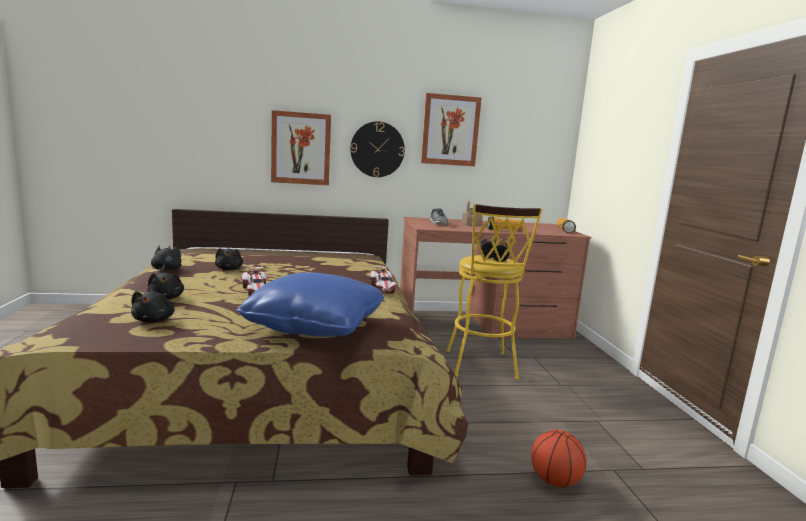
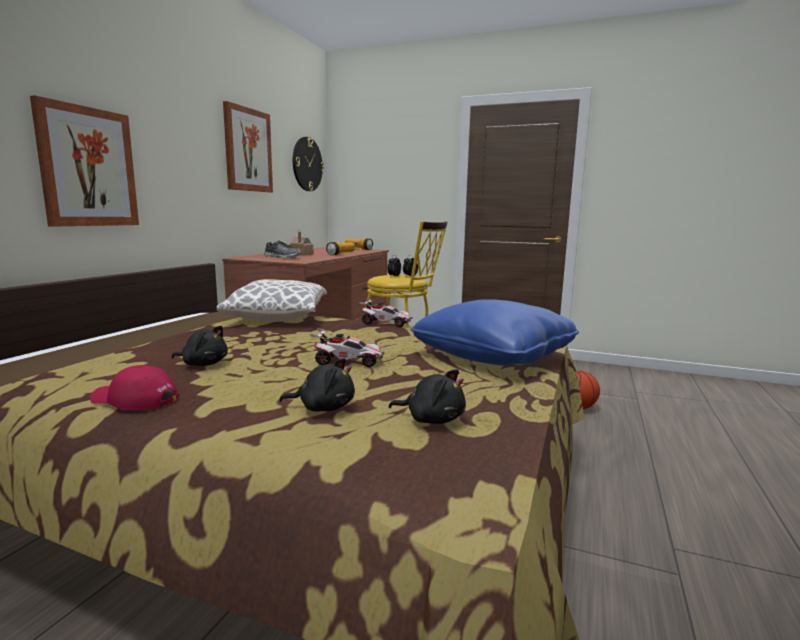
camera: 60 degrees left, 0 degrees up
(166, 270) = (134, 399): black plush toy -> red cap
(352, 265) = (277, 319): none -> pillow
(377, 149) = (184, 171): wall clock -> wall clock (307, 164)

